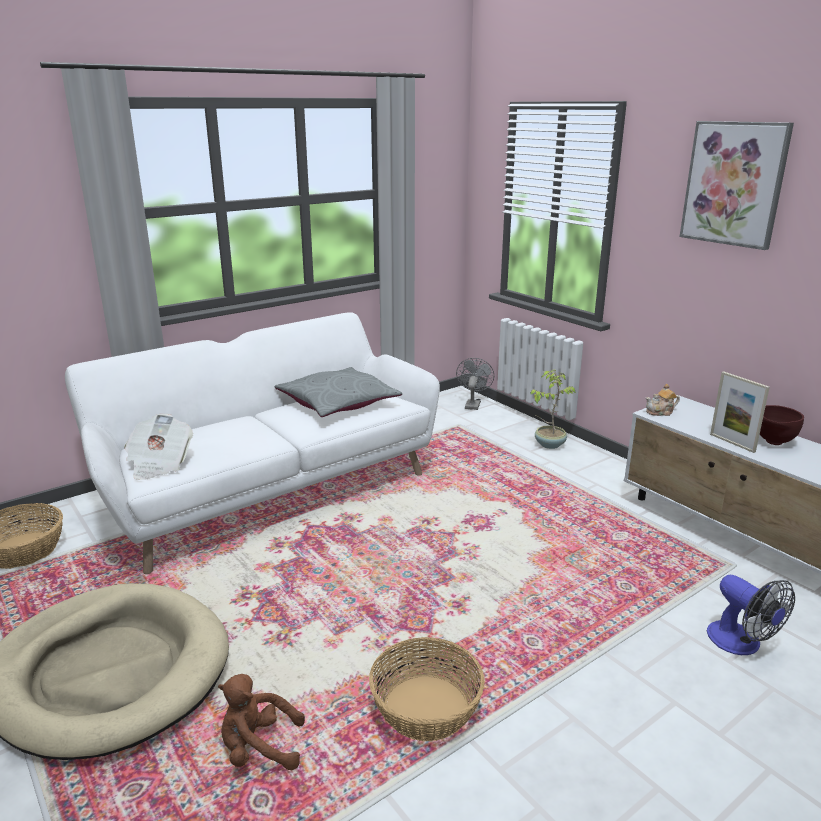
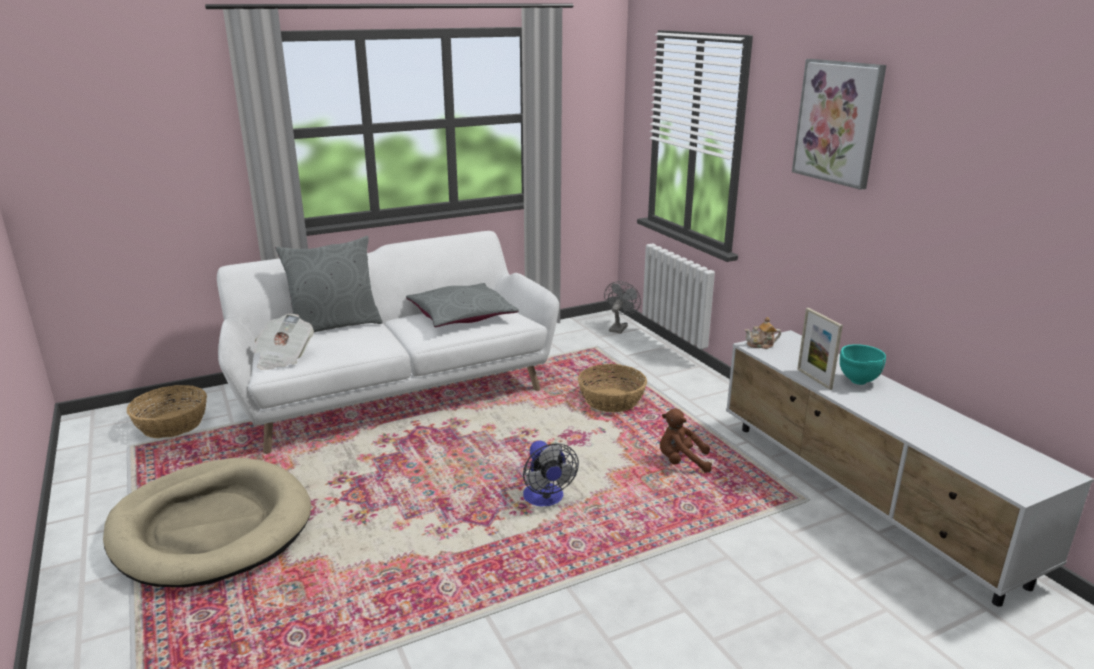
camera: 10 degrees right, 0 degrees up
(202, 423) = (334, 325): none -> grey pillow
(259, 748) = (309, 599): brown plush toy -> brown plush toy (681, 462)
(427, 707) = (460, 586): basket -> basket (612, 401)
(549, 444) = (677, 372): potted plant -> none
(741, 644) = (776, 569): fan -> fan (545, 499)
(773, 443) = (857, 382): brown bowl -> turquoise bowl

